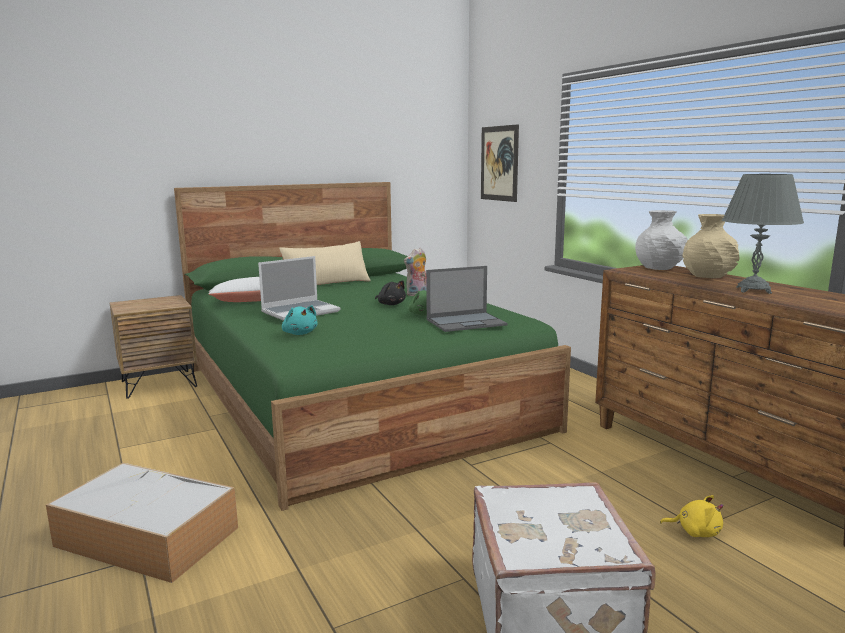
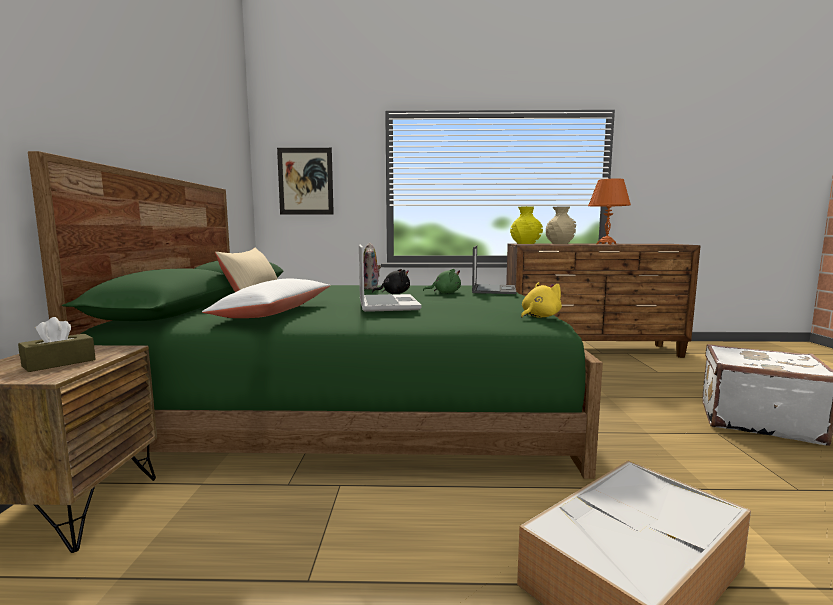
camera: 60 degrees left, 5 degrees down
(146, 305) = (59, 363): none -> brown tissue box
(300, 333) = (474, 312): turquoise plush toy -> none
(660, 268) = (525, 243): white vase -> yellow vase
(695, 531) = (661, 373): yellow plush toy -> yellow plush toy (539, 316)
(753, 290) = (606, 244): grey table lamp -> orange table lamp

